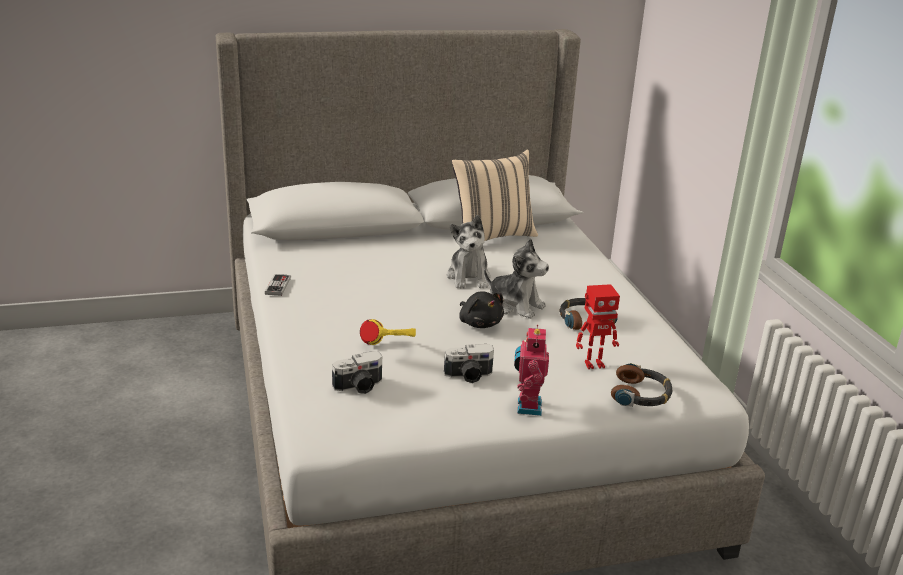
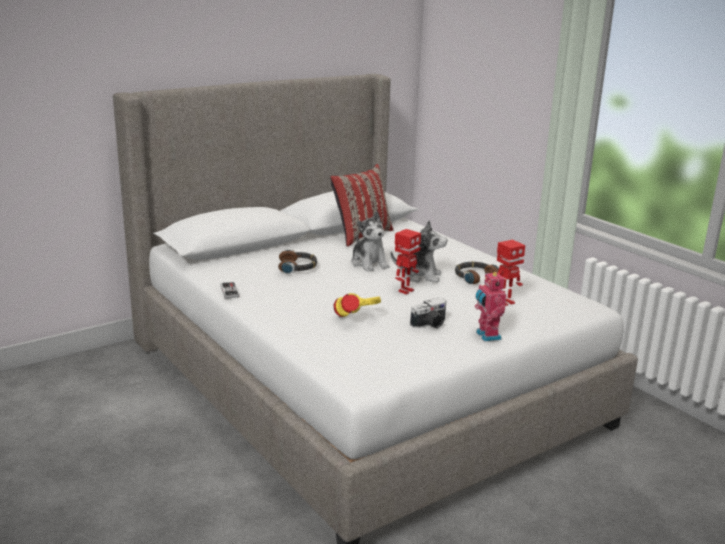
camera: 20 degrees left, 5 degrees down
(359, 387) = (361, 345): camera -> none
(479, 323) = (405, 291): black plush toy -> toy robot
(492, 236) = (360, 235): beige pillow -> red pillow
(641, 395) = (553, 315): headphones -> headphones (297, 267)

